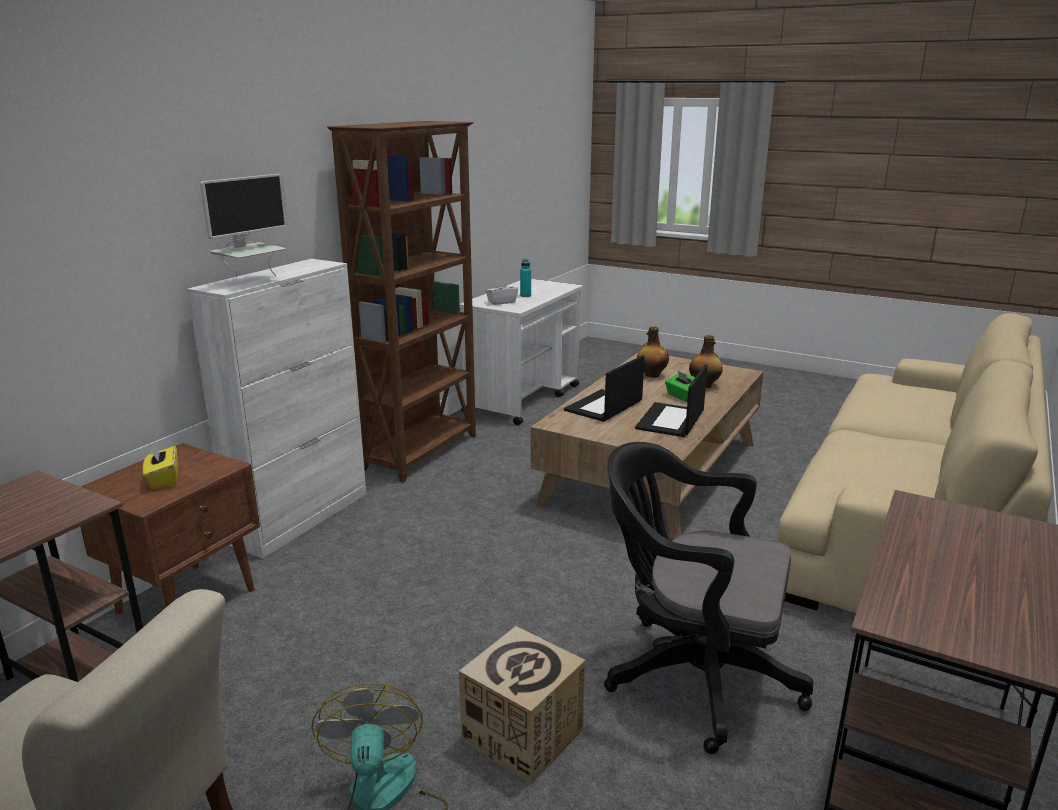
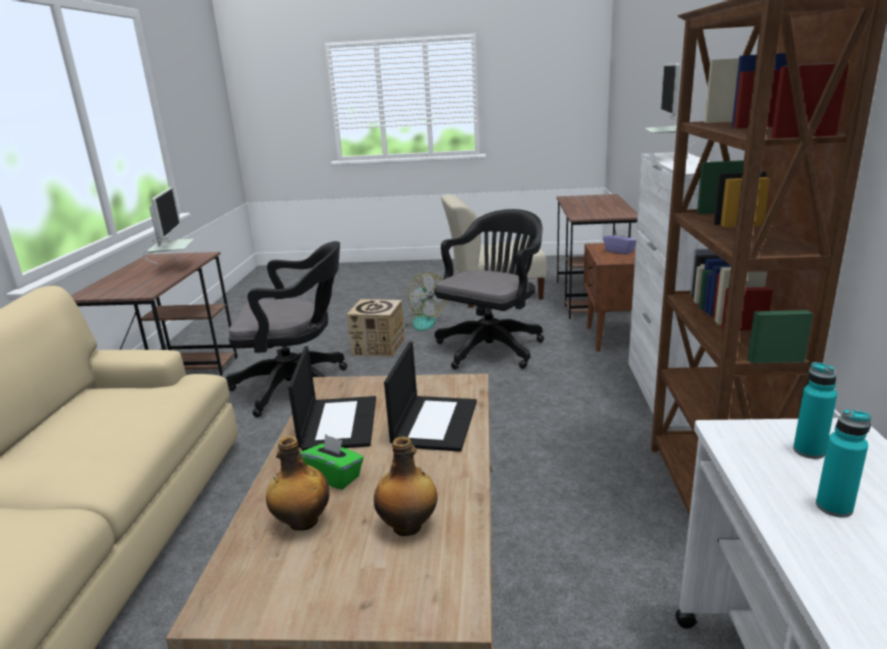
camera: 155 degrees right, 0 degrees up
(163, 479) = (619, 251): yellow tissue box -> purple tissue box
(355, 652) = (493, 347): none -> black office chair
(501, 302) = (809, 451): white tissue box -> turquoise bottle
(920, 573) = (174, 268): none -> monitor

